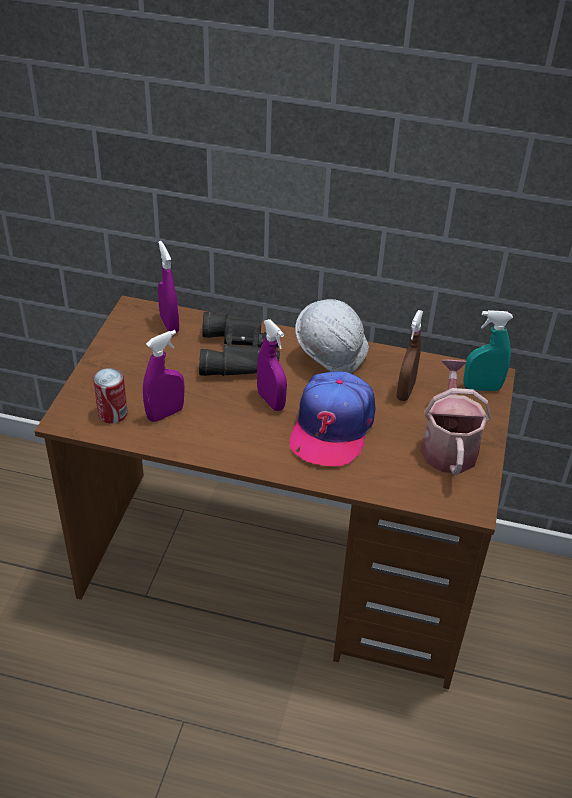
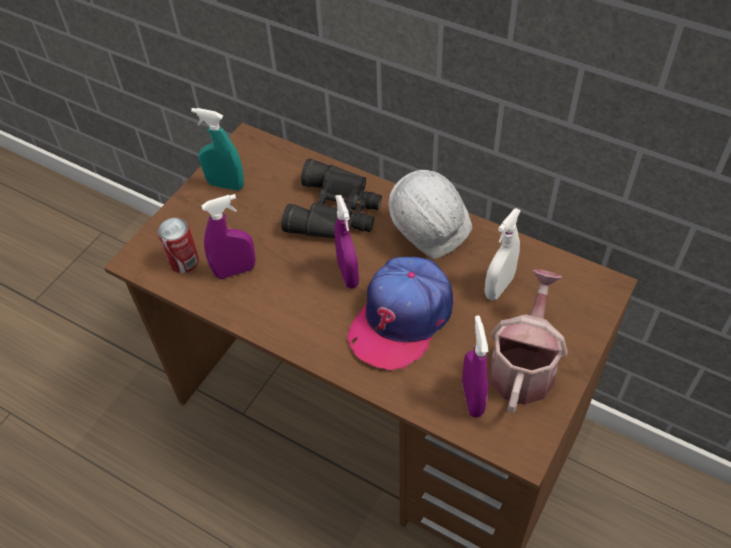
camera: 20 degrees right, 10 degrees up
(169, 324) = (276, 164): purple spray bottle -> purple spray bottle (472, 398)
(405, 391) = (499, 287): brown spray bottle -> white spray bottle
(482, 388) = (588, 298): turquoise spray bottle -> turquoise spray bottle (226, 185)

